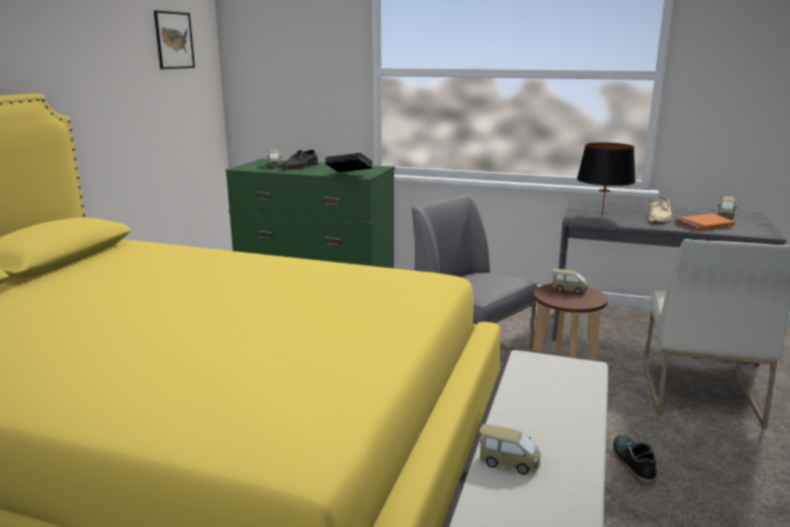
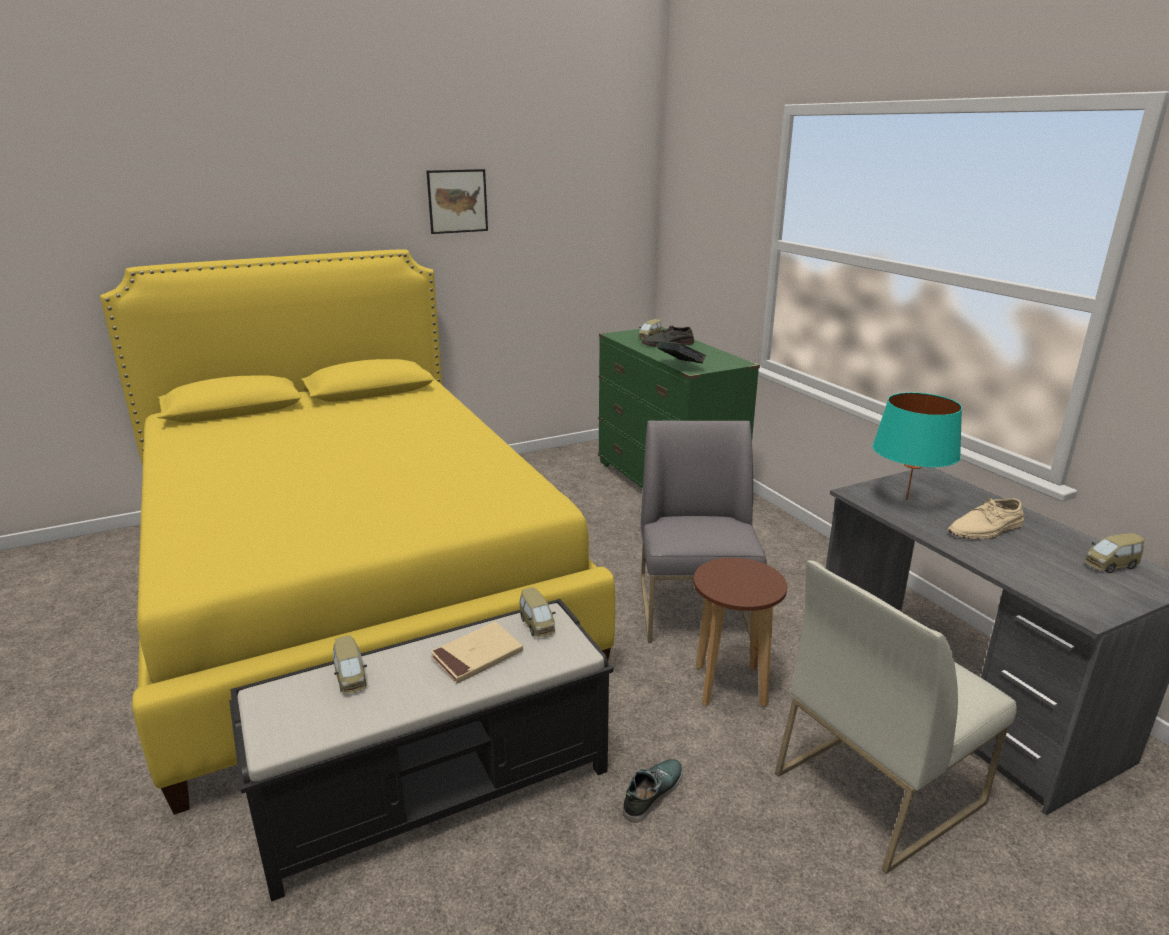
camera: 45 degrees right, 5 degrees up
(174, 40) = (589, 193): picture -> picture (457, 201)
(547, 400) = (477, 656): none -> beige book
(569, 290) = (752, 575): toy car -> toy car (537, 625)
(602, 216) = (907, 499): black table lamp -> turquoise table lamp
(703, 225) = (1023, 563): orange book -> none

